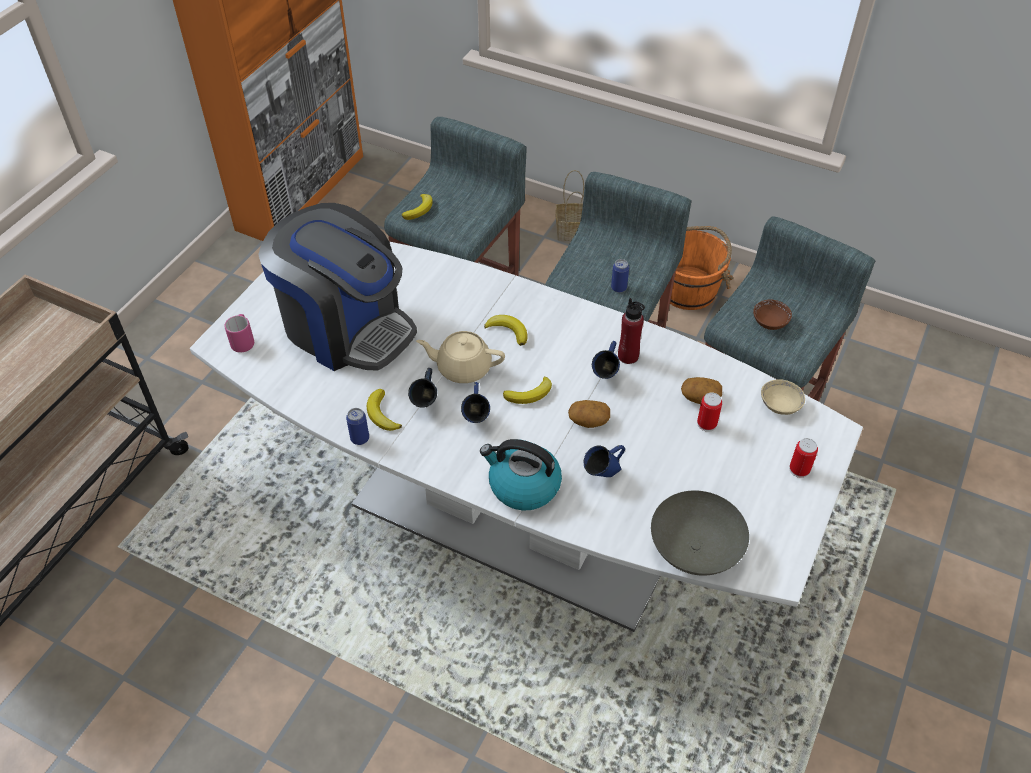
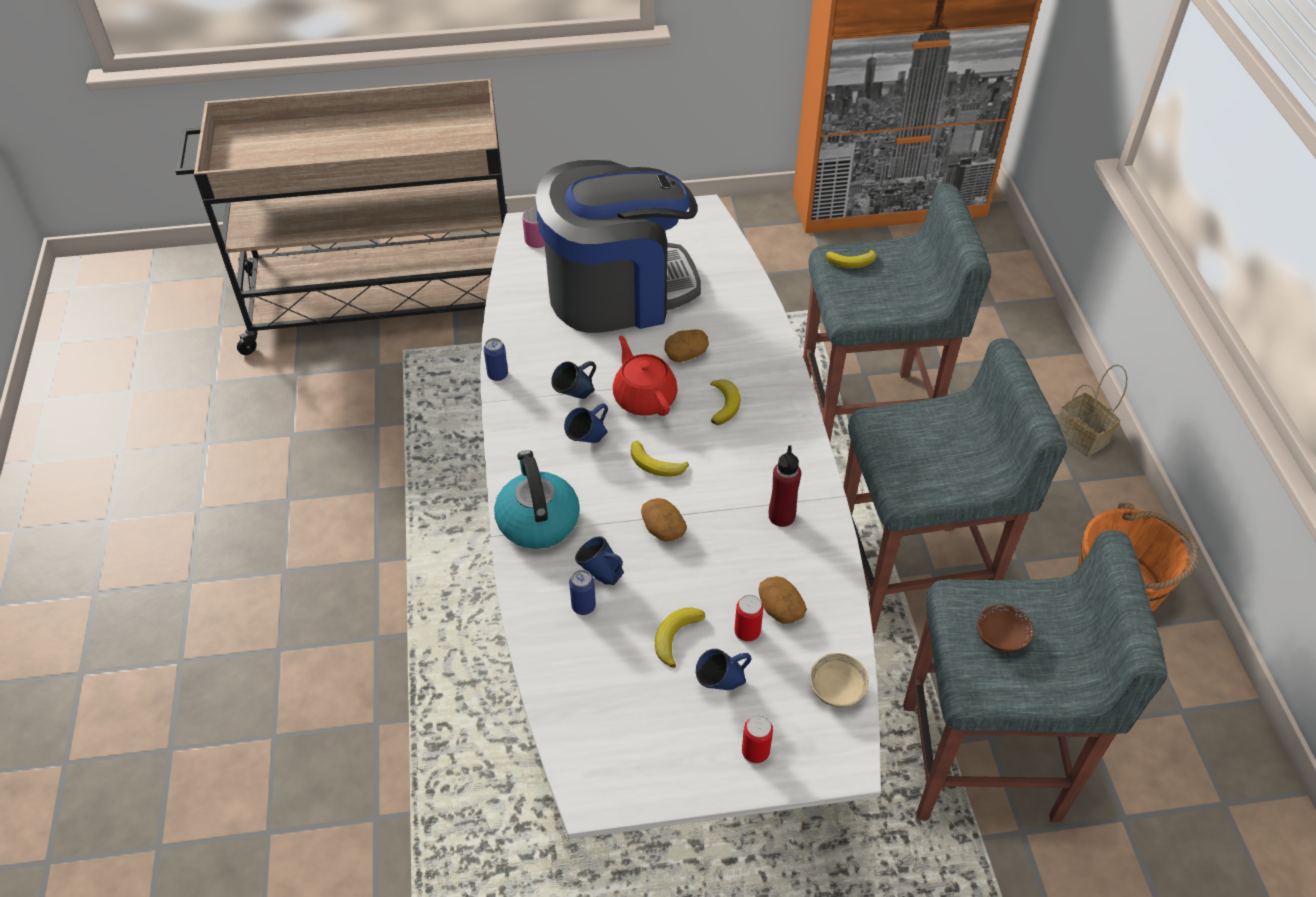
camera: 55 degrees right, 0 degrees up
(346, 328) = (618, 291): coffee machine -> coffee machine turned 105 degrees counterclockwise
(382, 414) = (538, 373): banana -> banana (676, 637)
(444, 325) = (686, 353): none -> potato
(463, 368) = (644, 397): beige teapot -> red teapot
(606, 377) = (734, 512): blue mug -> blue mug (722, 685)
(618, 288) = (910, 472): can -> can (583, 606)
(696, 550) = (566, 704): grey bowl -> none

